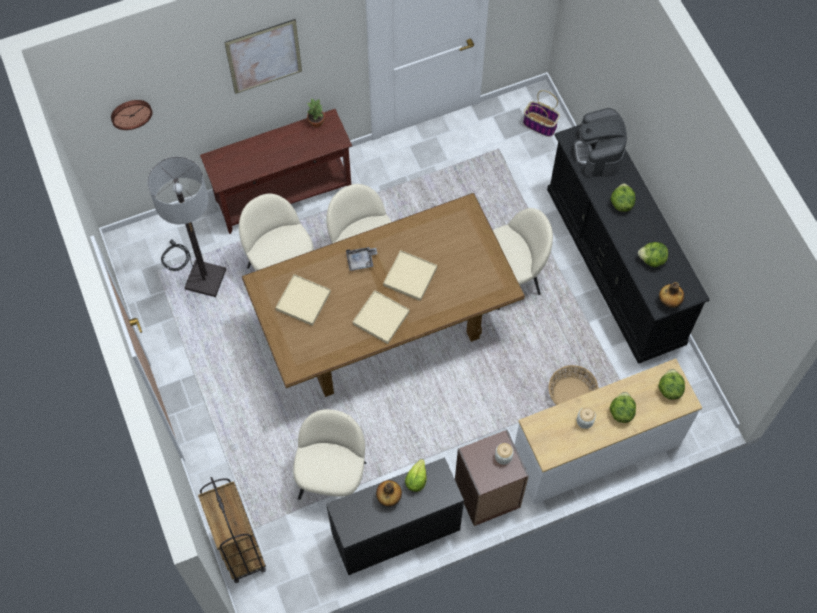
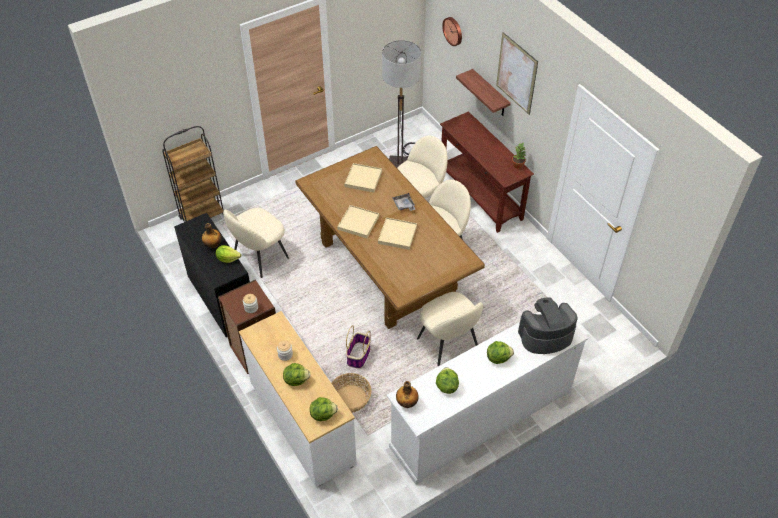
camera: 80 degrees right, 15 degrees down
(227, 109) = (490, 94): none -> shelf
(333, 478) = (259, 257): beige chair -> beige chair turned 135 degrees clockwise
(540, 124) = (605, 347): basket -> basket (358, 356)
(615, 265) = (481, 419): black cabinet -> white cabinet

